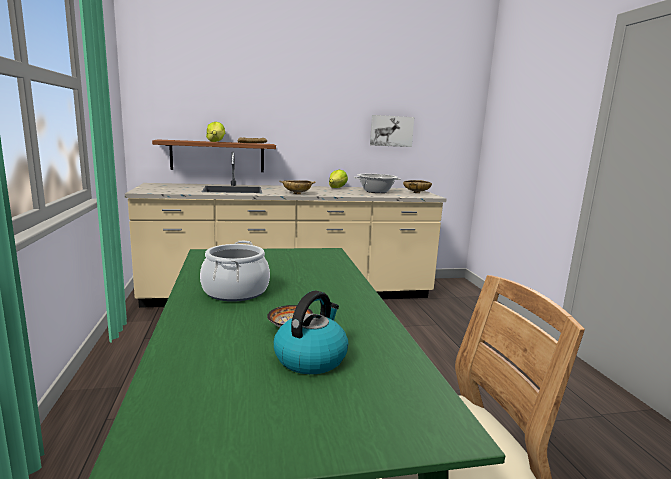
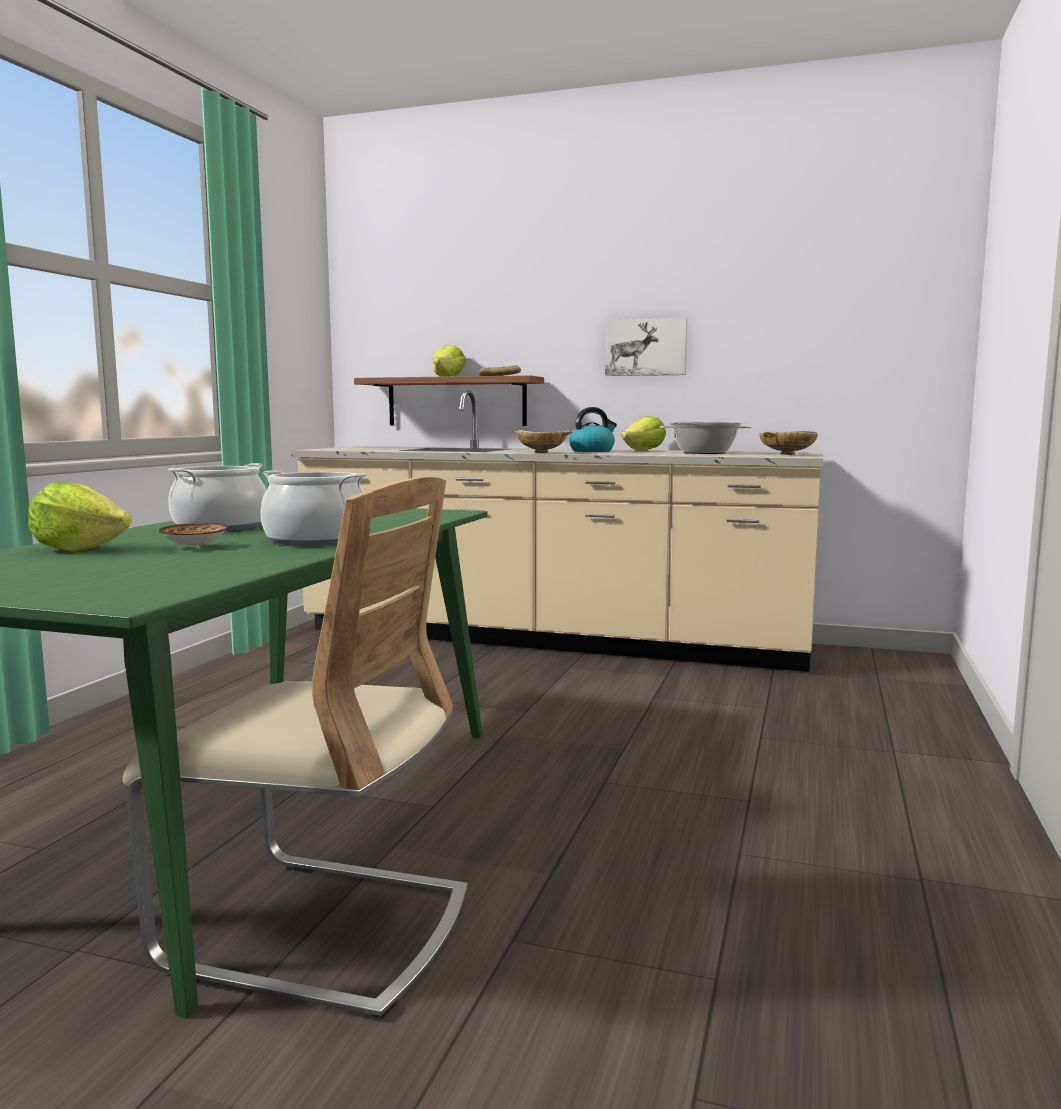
camera: 30 degrees right, 5 degrees down
(213, 348) = (79, 549): none -> lettuce
(311, 358) = (148, 561): kettle -> kettle (592, 451)
(343, 303) = (316, 540): none -> cooking pot
(391, 131) = (760, 340): picture -> picture (646, 347)

